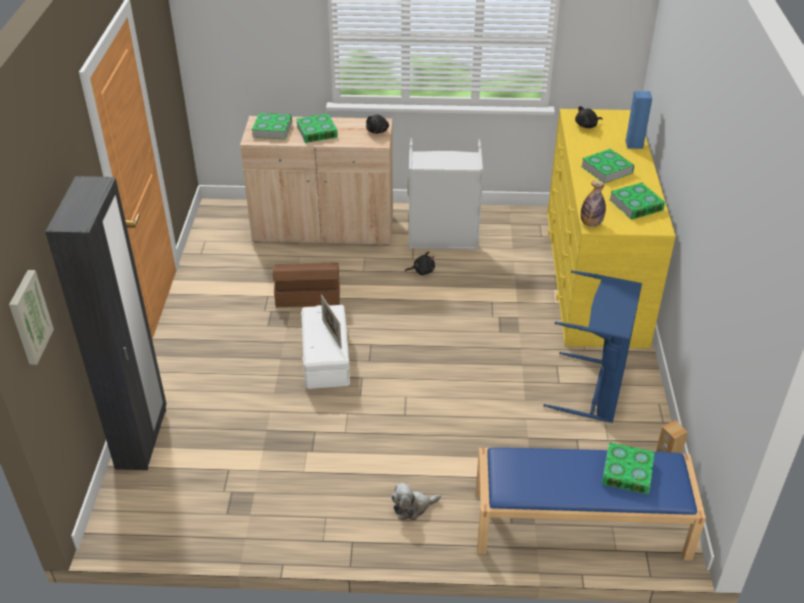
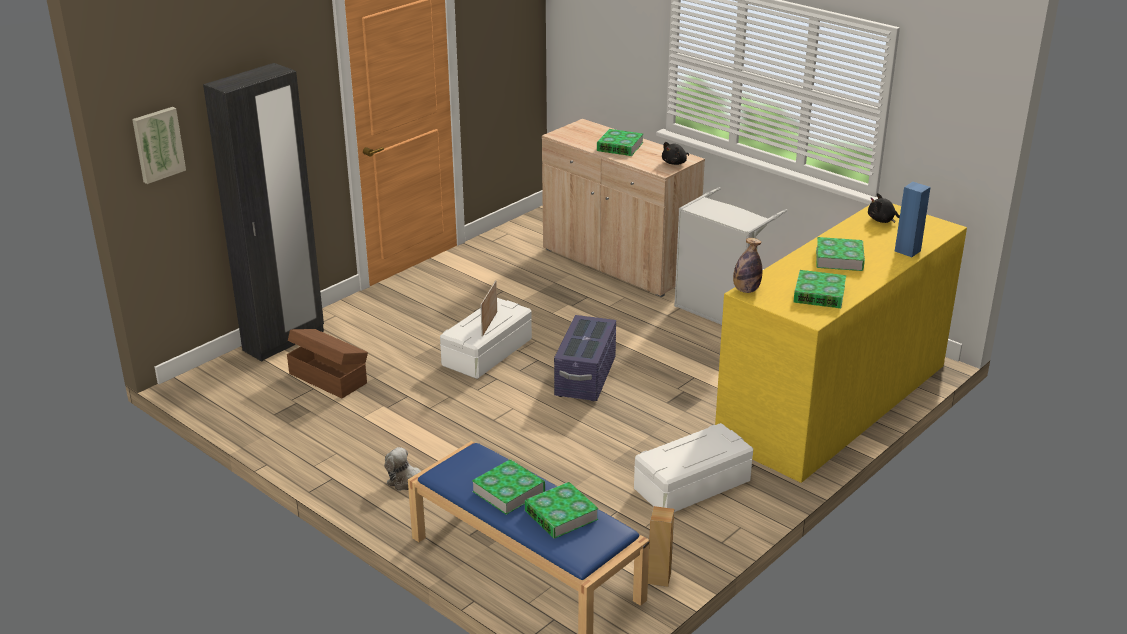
camera: 40 degrees right, 10 degrees down
(272, 129) = (585, 133): book -> book (508, 491)
(307, 296) = (534, 304): brown storage box -> brown storage box (328, 377)
(422, 271) = (662, 328): black plush toy -> none
(422, 341) = (585, 377): none -> purple storage box
(596, 390) = (692, 486): blue laundry basket -> white storage box

